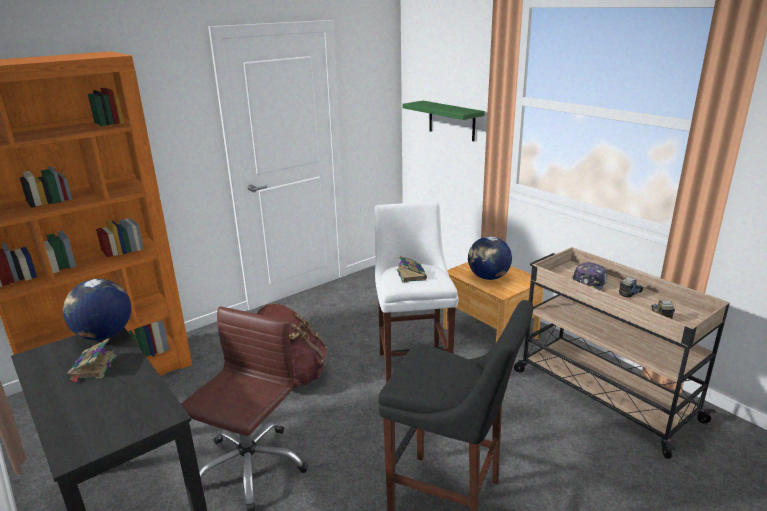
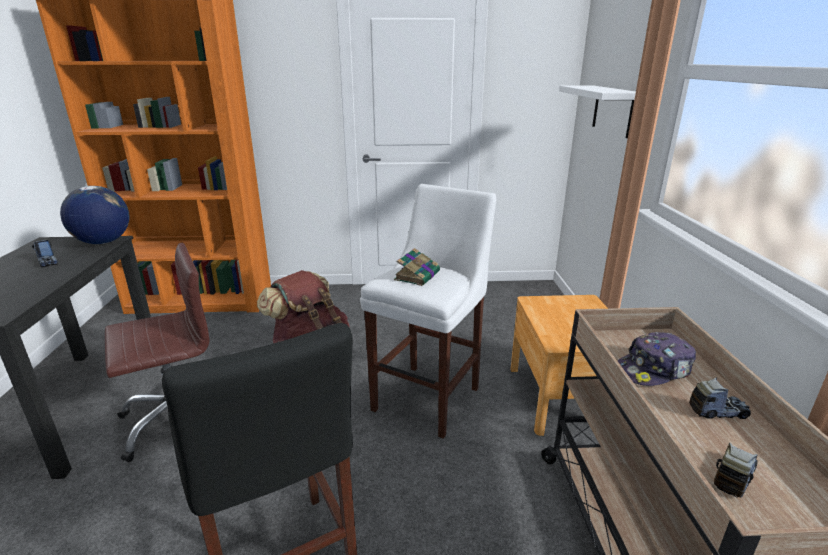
camera: 35 degrees right, 0 degrees up
(92, 368) = (48, 262): book -> toy truck
(451, 120) = (613, 110): green shelf -> white shelf
(488, 277) = (564, 320): globe -> none

